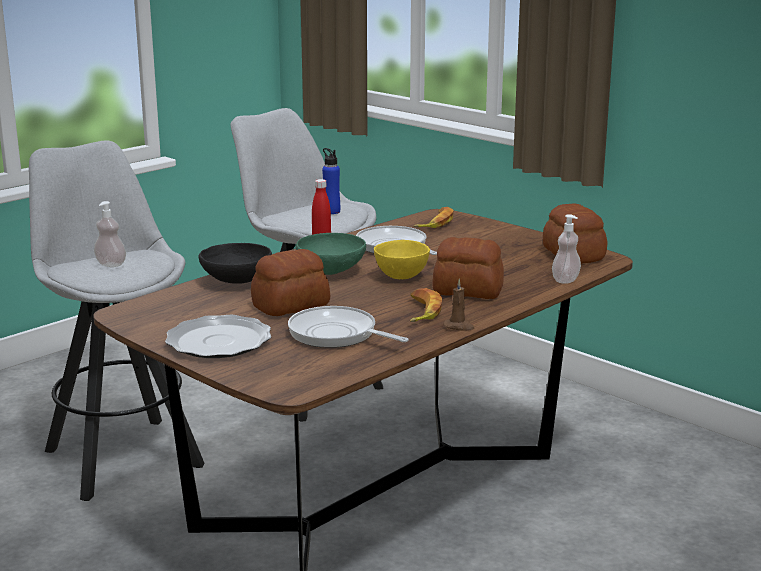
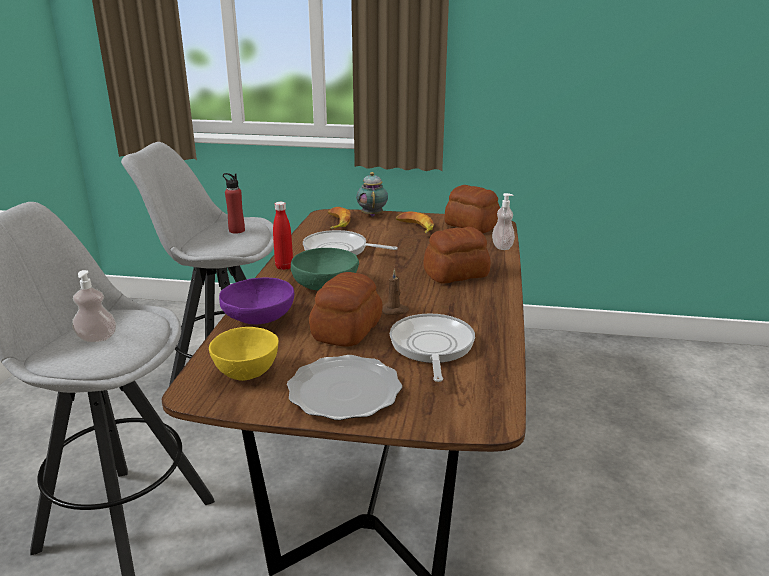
camera: 35 degrees left, 5 degrees up
(236, 281) = (259, 320): black bowl -> purple bowl
(331, 211) = (236, 230): blue bottle -> red bottle
(337, 334) = (431, 347): frying pan -> frying pan turned 90 degrees clockwise
(402, 277) = (390, 275): yellow bowl -> yellow bowl (248, 374)
(421, 311) = (456, 302): banana -> banana (415, 227)
(459, 326) = (504, 308): brown candle -> brown candle (395, 310)
(485, 223) = (372, 214): none -> teapot

